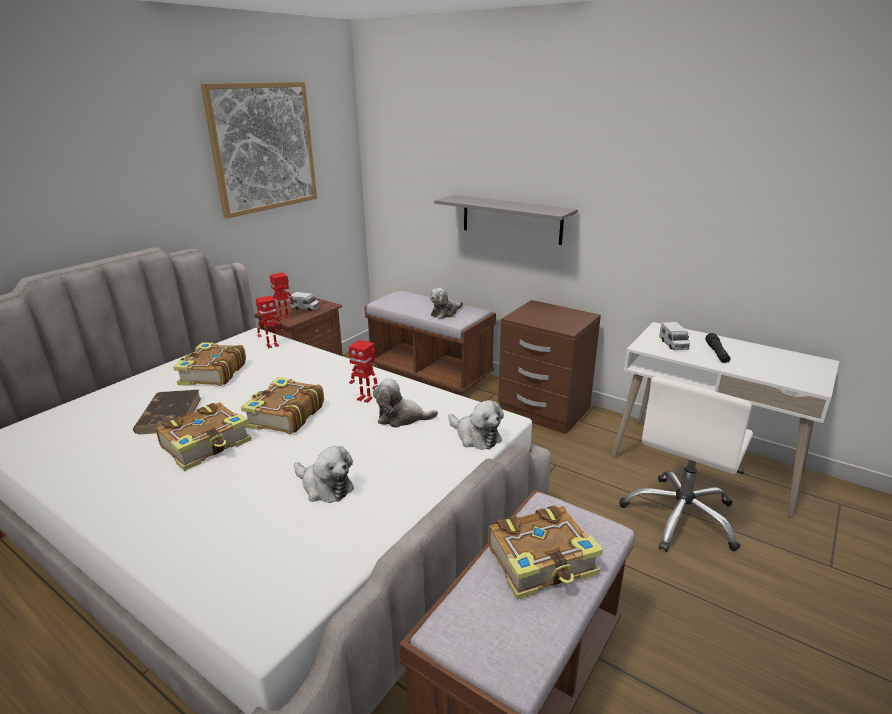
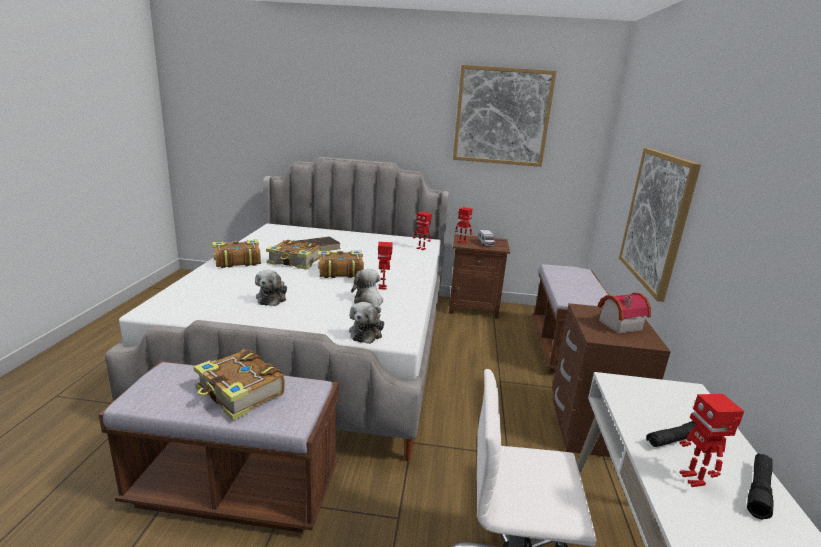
camera: 60 degrees right, 5 degrees down
(212, 374) = (369, 244): book -> book (236, 261)
(445, 313) = (574, 292): plush toy -> none
(511, 219) = (656, 219): grey shelf -> picture
(551, 315) = (617, 324): none -> toy house
(673, 344) = (653, 402): toy truck -> none
(756, 364) = (693, 479): none -> toy robot
(765, 352) = (758, 490): none -> black flashlight

